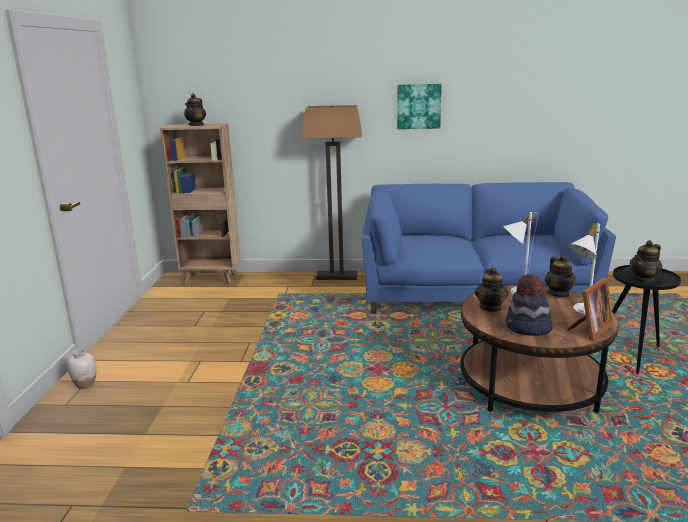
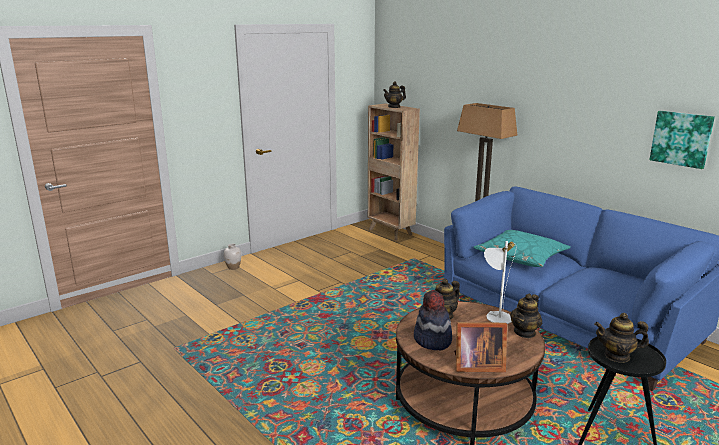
camera: 45 degrees right, 0 degrees up
(418, 106) = (571, 117): picture -> picture (681, 138)
(434, 246) = (521, 257): none -> turquoise pillow
(583, 310) = (510, 352): white table lamp -> none

